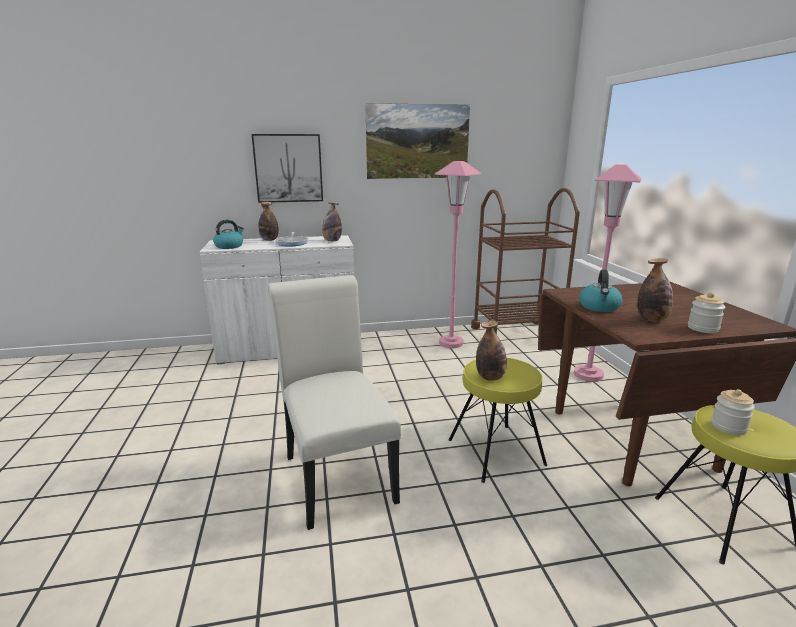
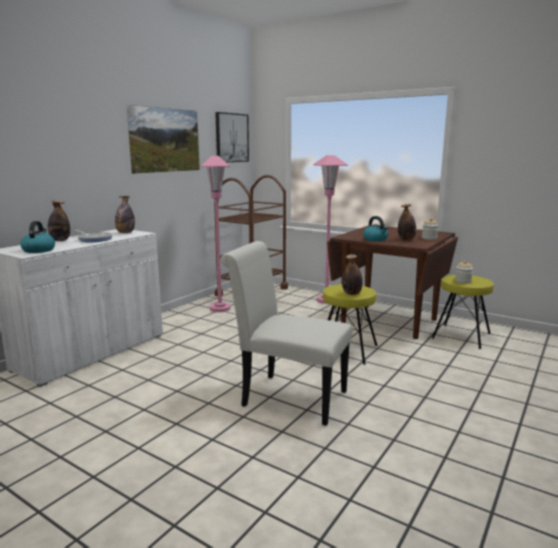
camera: 45 degrees left, 5 degrees down
(288, 168) = (65, 165): picture -> picture (231, 138)

